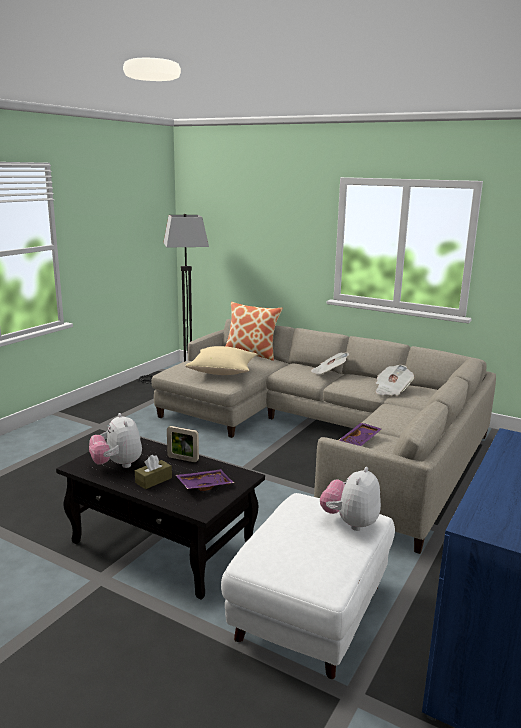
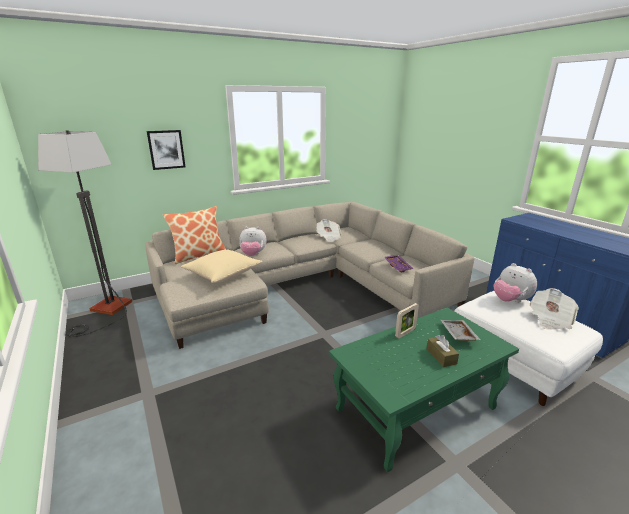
camera: 60 degrees left, 5 degrees up
(117, 465) = (401, 369): plush toy -> plush toy (253, 255)
(164, 545) = (416, 408): black coffee table -> green coffee table
(204, 485) = (457, 334): purple tray -> grey tray
(272, 241) = (166, 149): none -> picture
(328, 372) = (278, 243): newspaper -> newspaper (550, 319)

